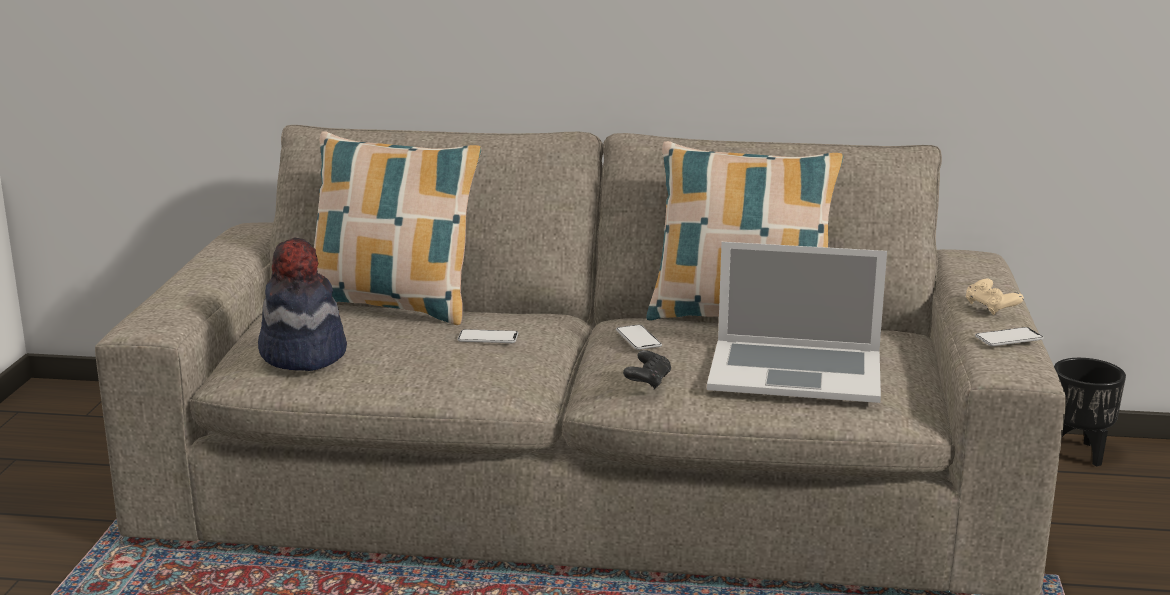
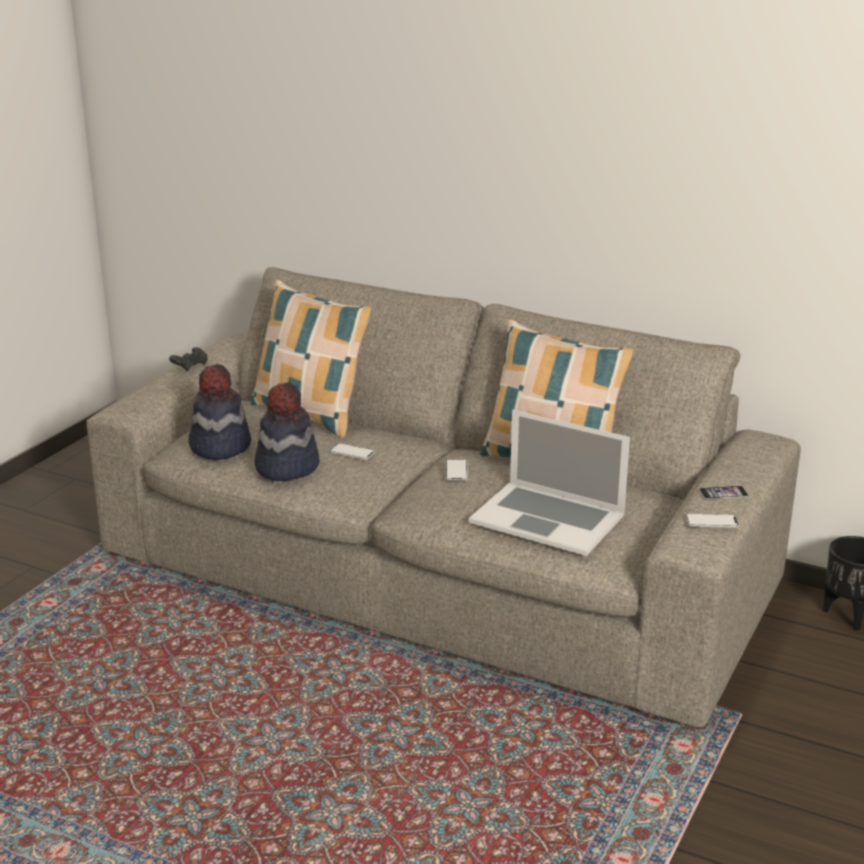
camera: 20 degrees right, 5 degrees up
(415, 364) = (286, 466): none -> hat
(648, 381) = (433, 508): black game controller -> black game controller (190, 366)
(991, 308) = (723, 492): beige game controller -> phone

